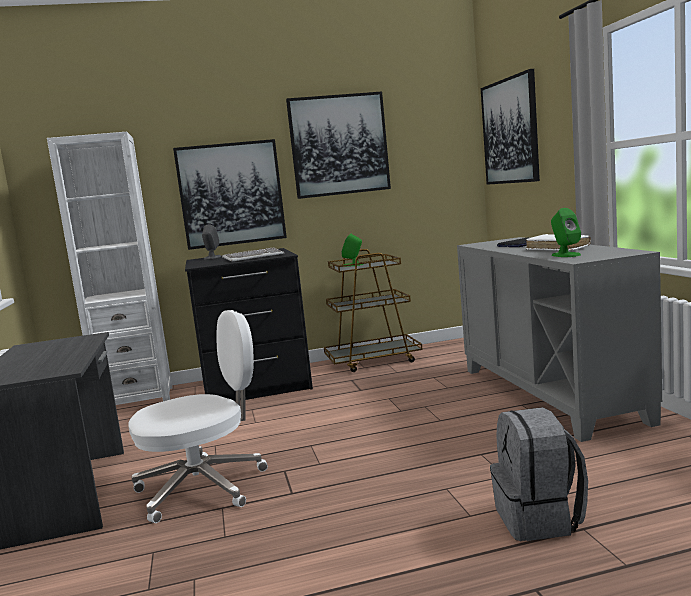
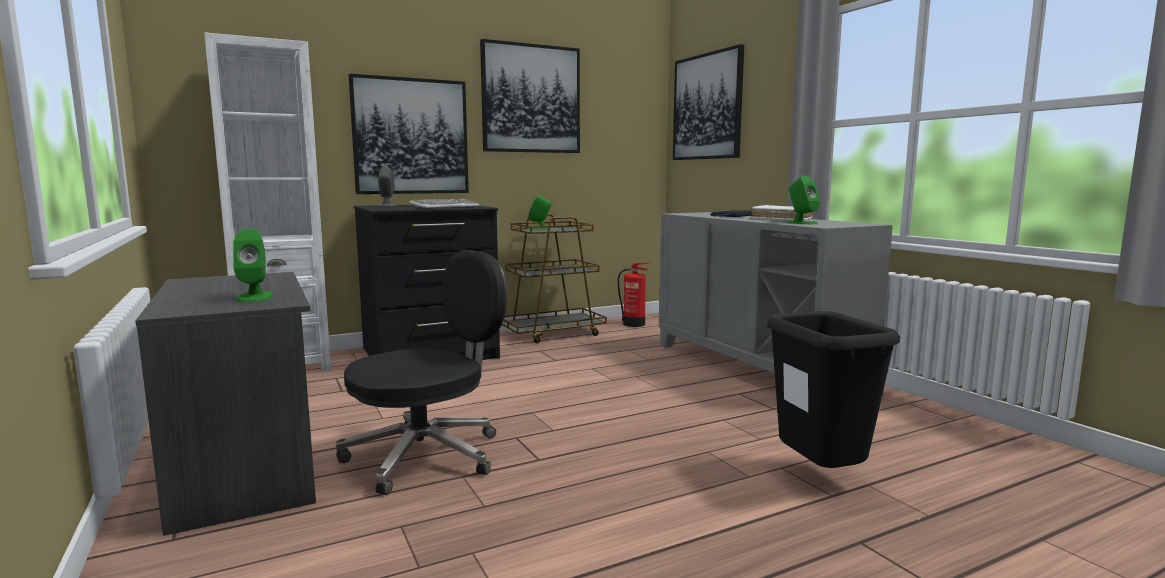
camera: 15 degrees left, 0 degrees up
(51, 365) = (254, 297): none -> green speaker
(204, 487) = (427, 455): white office chair -> black office chair
(456, 348) = (634, 324): none -> fire extinguisher
(539, 519) = (820, 478): grey backpack -> black trash can

